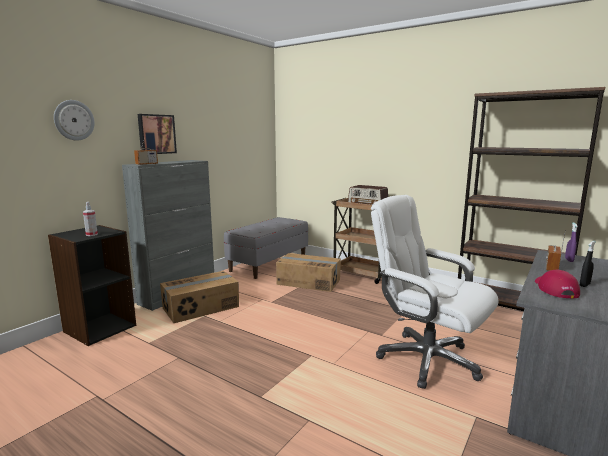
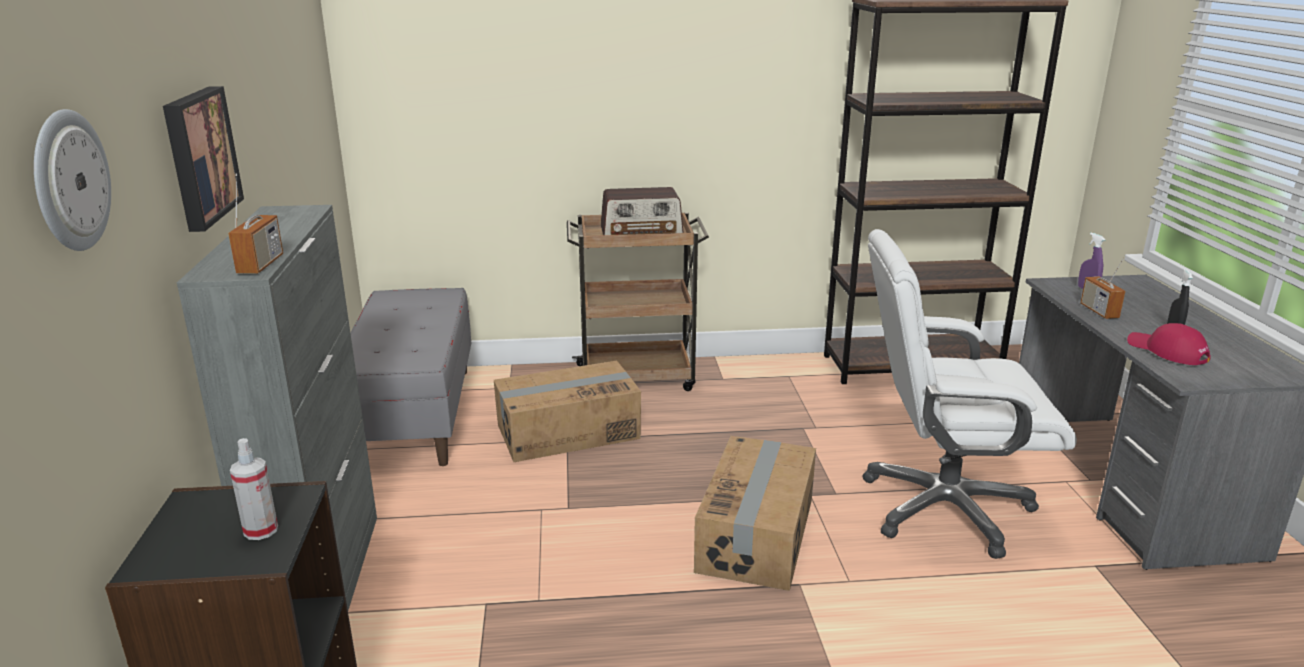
camera: 40 degrees left, 10 degrees up
(201, 307) = (444, 588): cardboard box -> cardboard box (757, 534)

